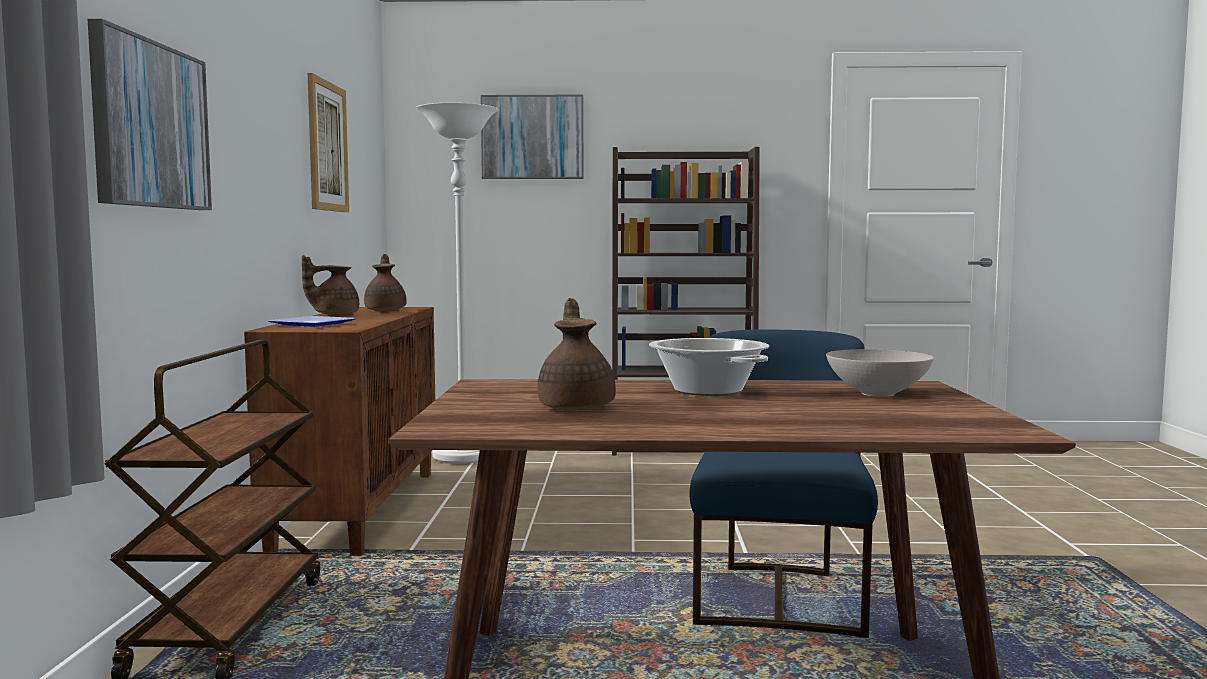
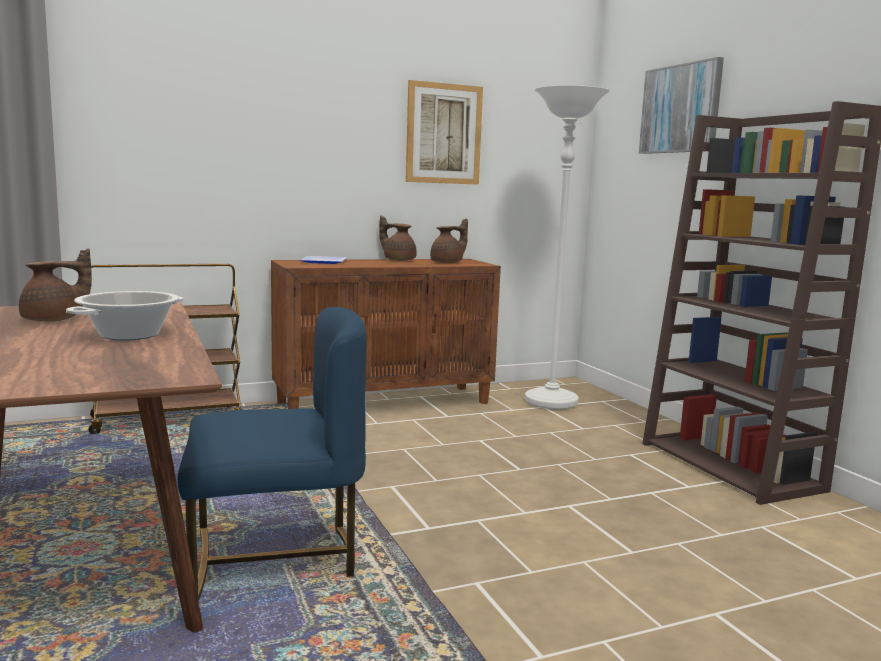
camera: 65 degrees right, 5 degrees up
(150, 125) = (163, 135): picture -> none
(877, 394) = (116, 367): white bowl -> none

